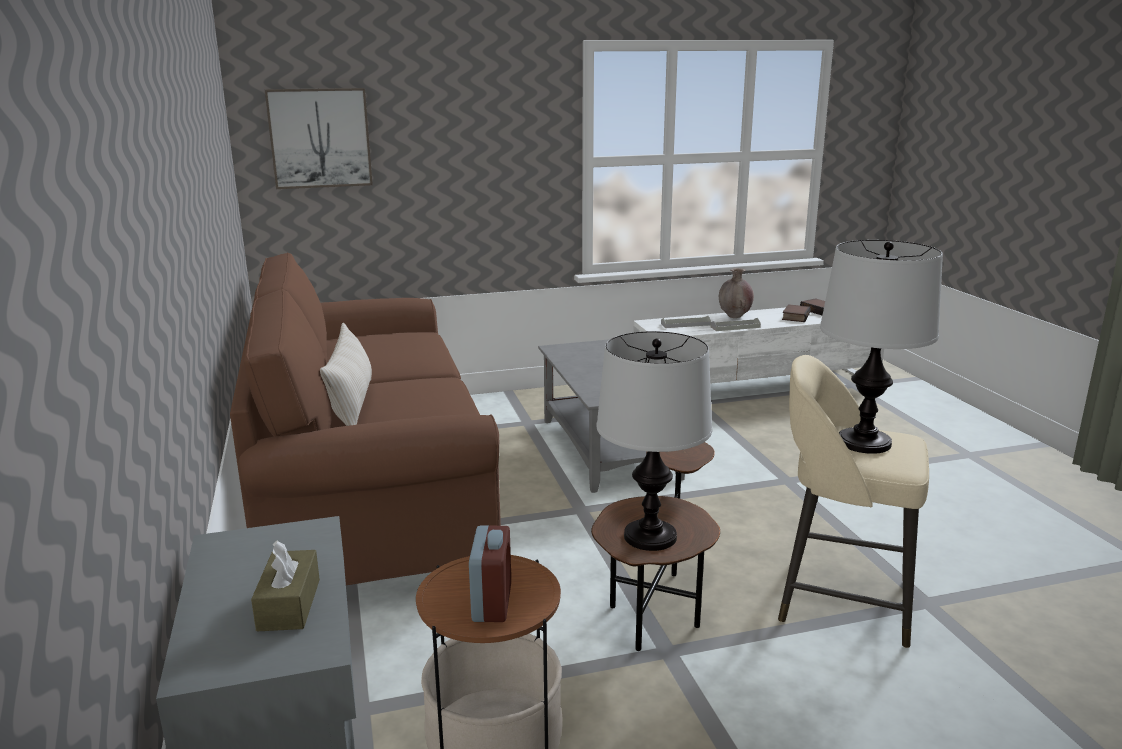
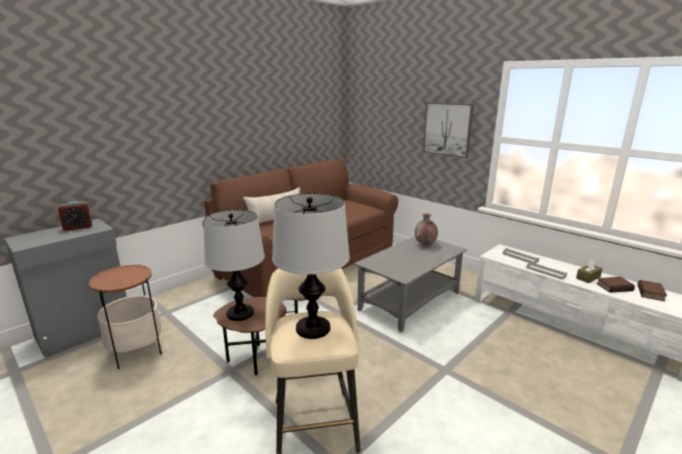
camera: 60 degrees right, 0 degrees up
(289, 604) = (51, 237): brown tissue box -> brown tissue box (588, 278)
(320, 138) = (374, 110): picture -> picture (447, 129)
(492, 603) = (112, 278): alarm clock -> alarm clock (78, 227)
(735, 316) = (567, 268): brown vase -> brown vase (425, 245)

